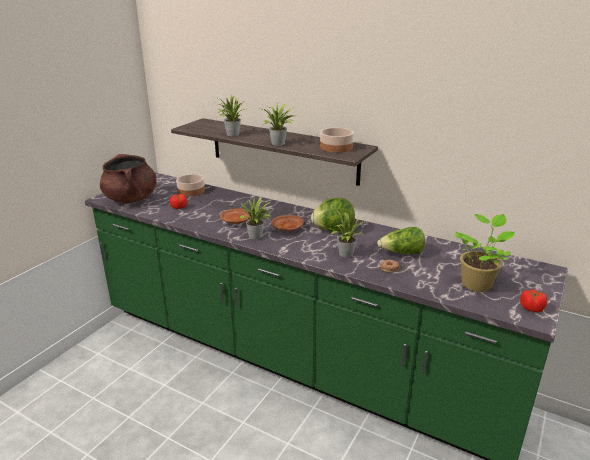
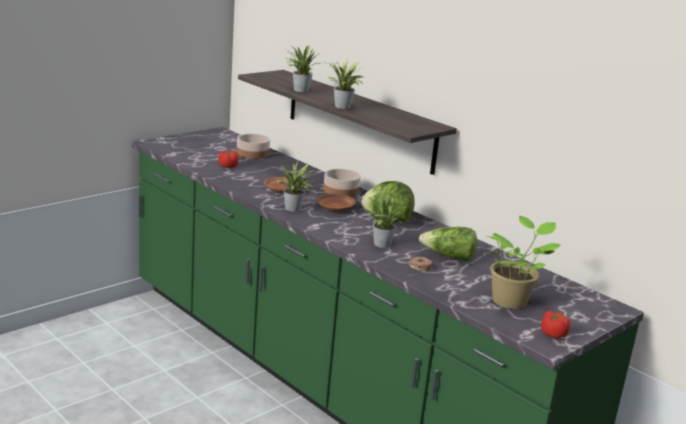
camera: 15 degrees right, 5 degrees down
(131, 199) = (181, 149): brown cooking pot -> none
(336, 147) = (405, 121): bowl -> bowl (341, 190)

